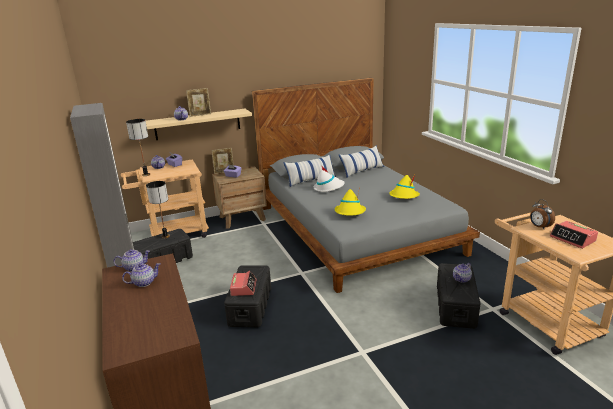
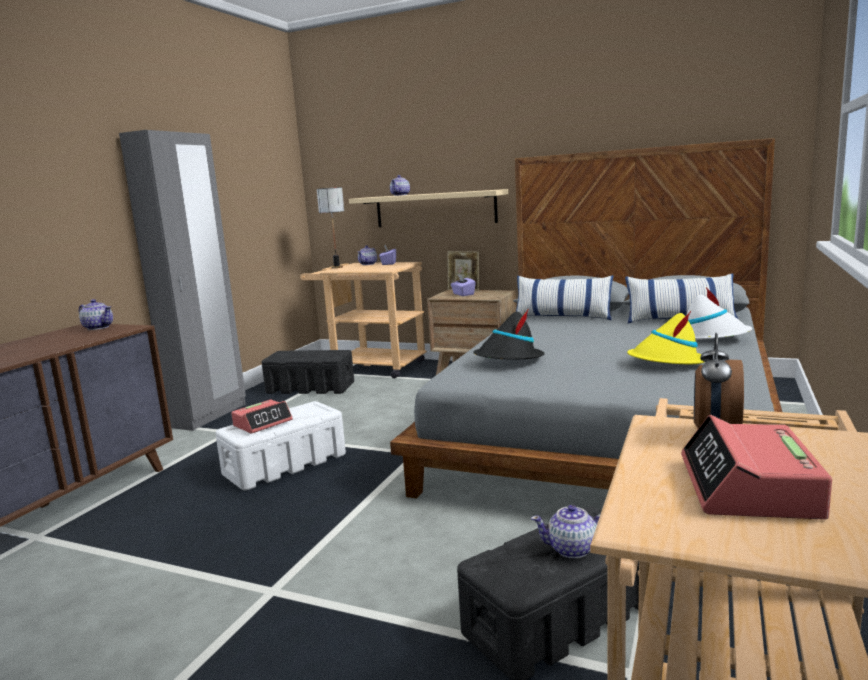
camera: 45 degrees right, 10 degrees down
(143, 282) = (63, 339): teapot -> none
(165, 236) = (319, 353): table lamp -> none
(200, 115) = (433, 193): picture frame -> none
(250, 306) = (286, 464): black storage box -> white storage box
(328, 188) = (563, 328): white hat -> white hat (713, 337)
(350, 212) = (508, 359): yellow hat -> black hat

